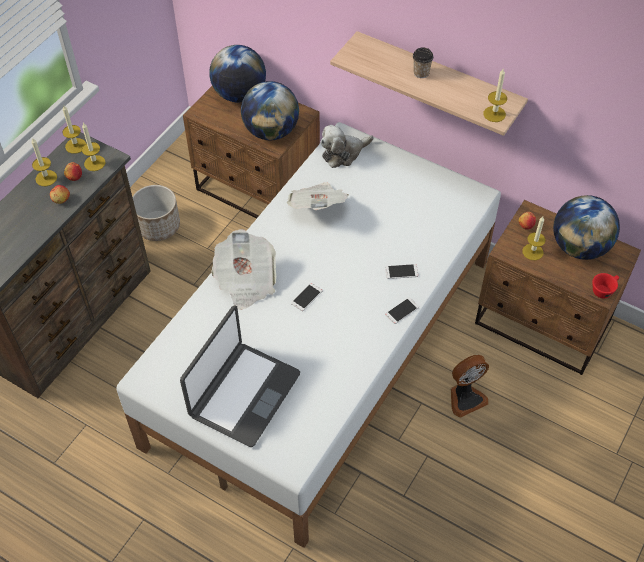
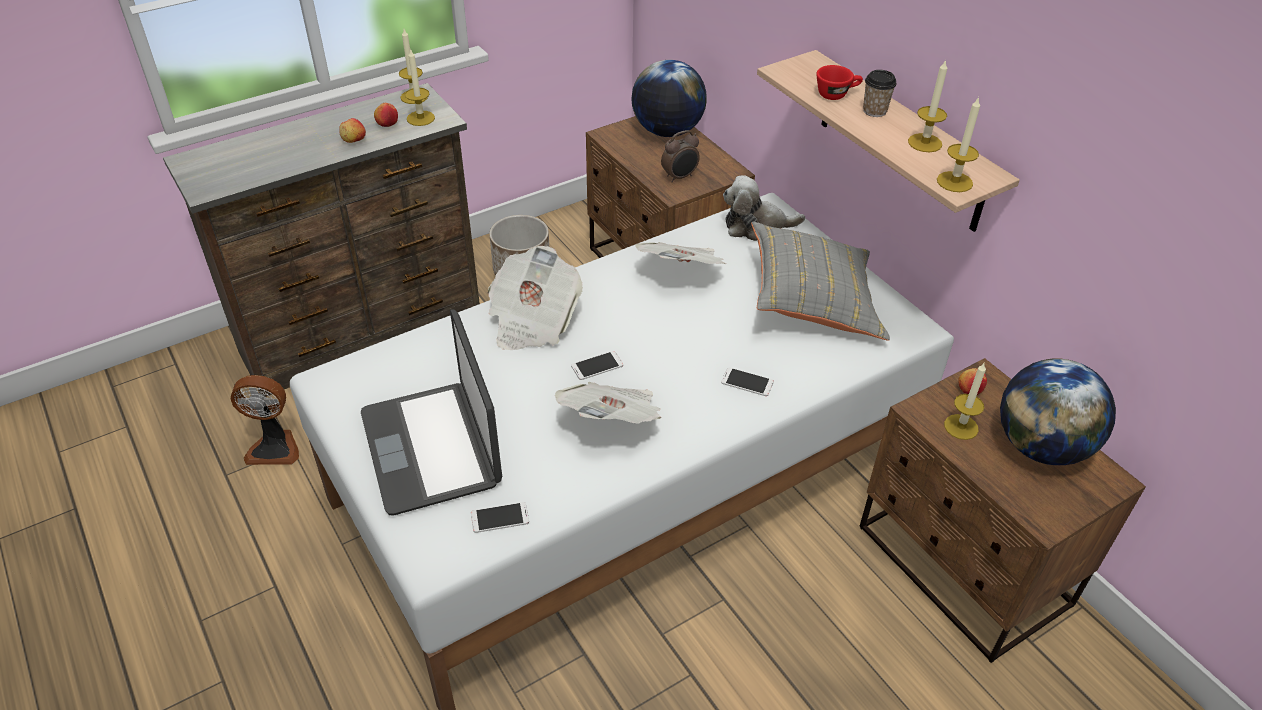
camera: 25 degrees right, 10 degrees down
(46, 178) = (356, 116): candle -> candle (925, 143)
(243, 394) = (432, 448): laptop -> laptop turned 105 degrees clockwise
(271, 131) = (680, 177): globe -> alarm clock
(339, 330) = (613, 421): none -> newspaper
(402, 311) = (717, 429): phone -> phone (499, 518)
(408, 198) = (812, 301): none -> grey pillow
(465, 398) = (791, 619): fan -> fan (274, 447)
(604, 290) = (1052, 518): red cup -> red cup (836, 94)

